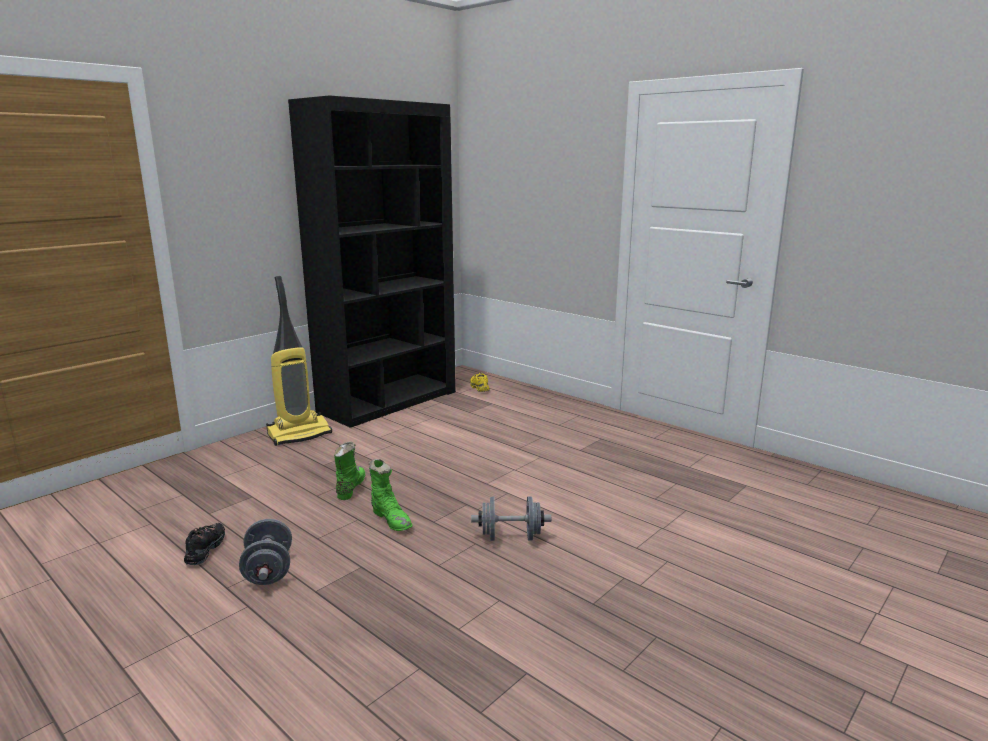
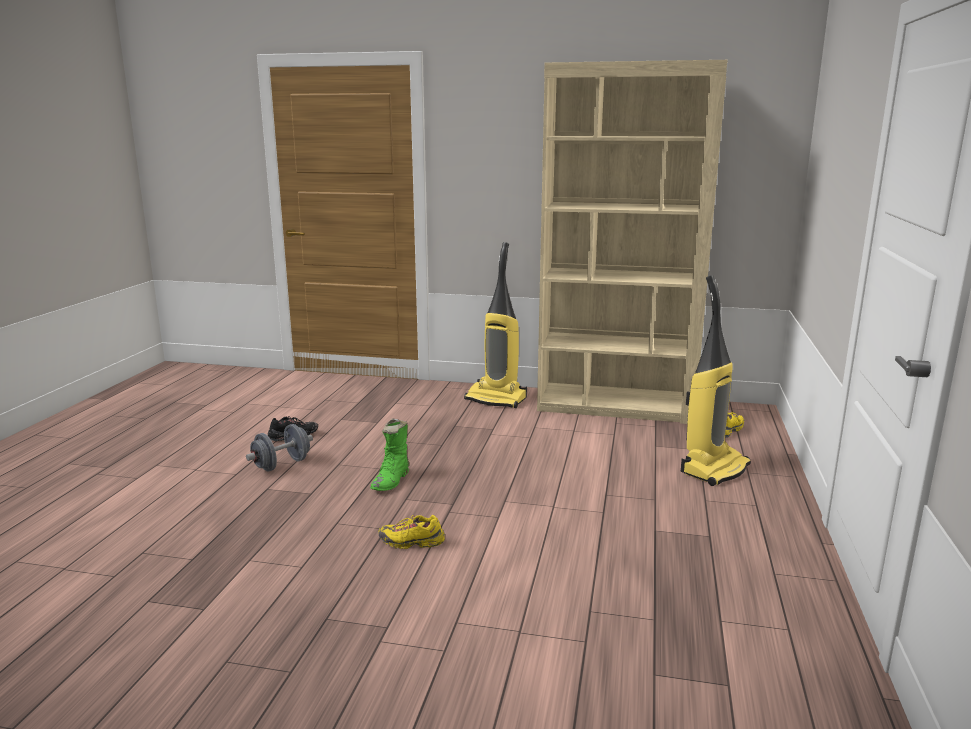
camera: 60 degrees right, 0 degrees up
(350, 488) = (427, 448): green boot -> none
(389, 401) = (616, 406): black bookcase -> beige bookcase
(511, 537) = (412, 543): grey dumbbell -> yellow shoe
(523, 408) = (714, 468): none -> vacuum cleaner

